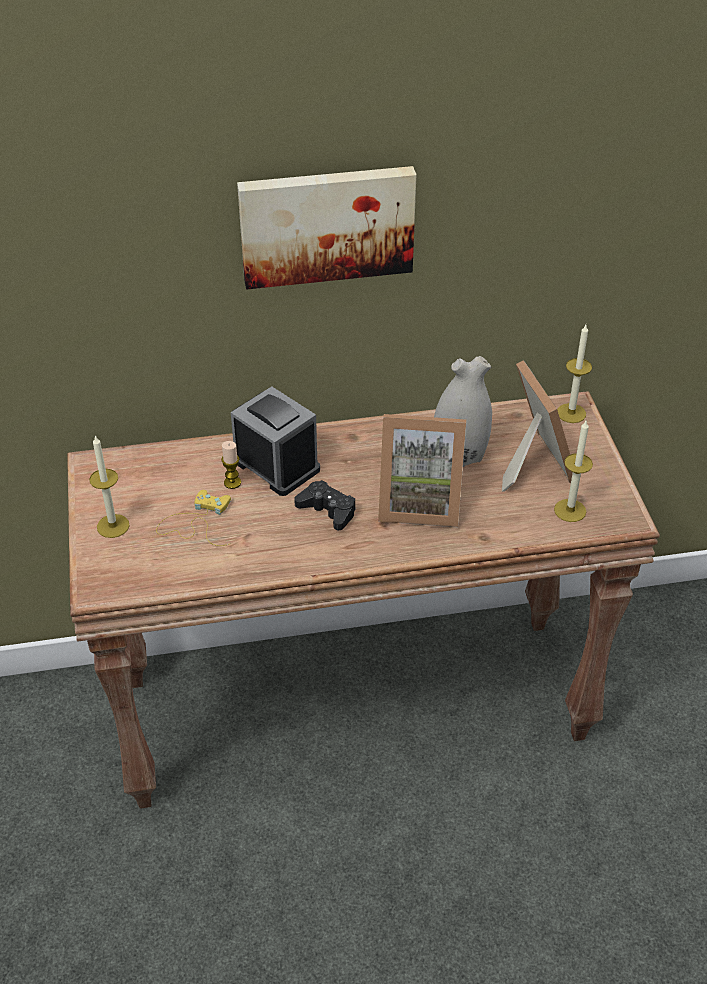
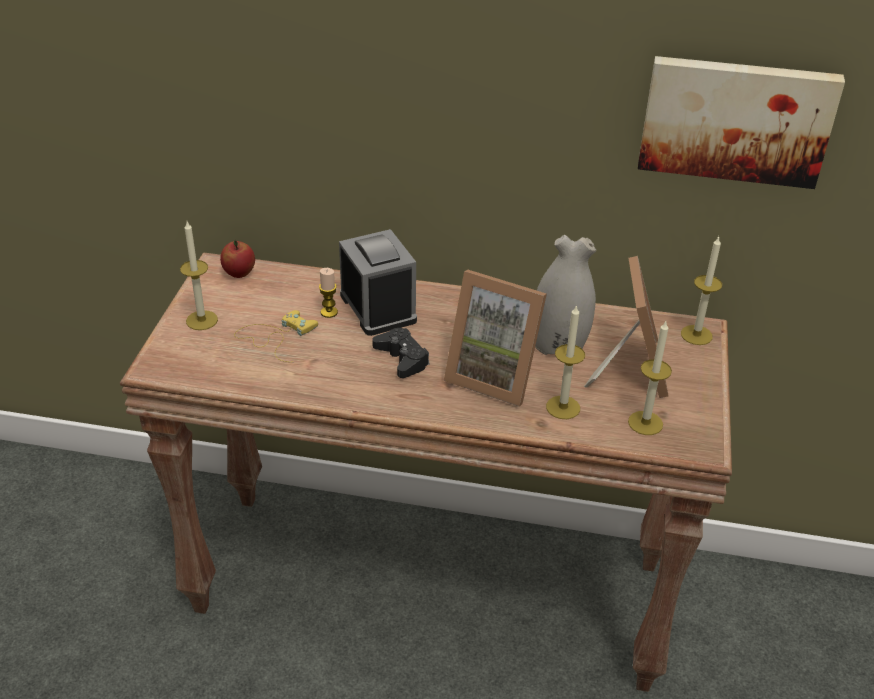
camera: 20 degrees right, 5 degrees down
(119, 465) = (239, 273): none -> apple
(326, 224) = (463, 72): picture -> picture (736, 119)
(494, 516) = (563, 407): none -> candle

